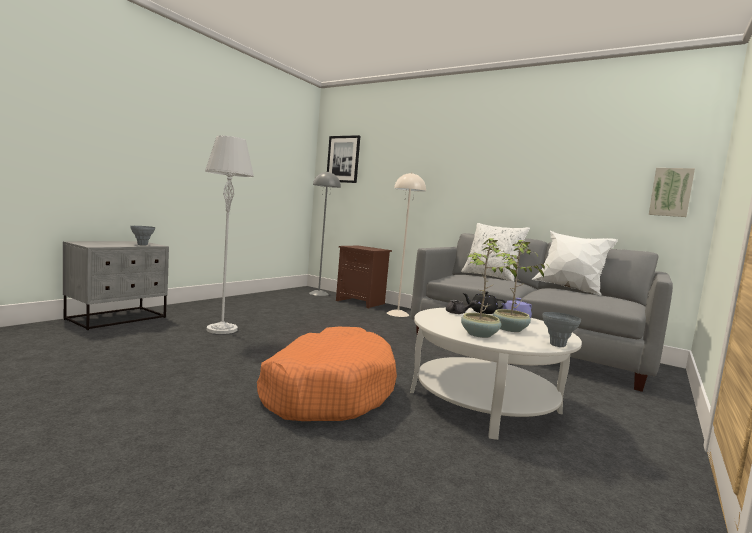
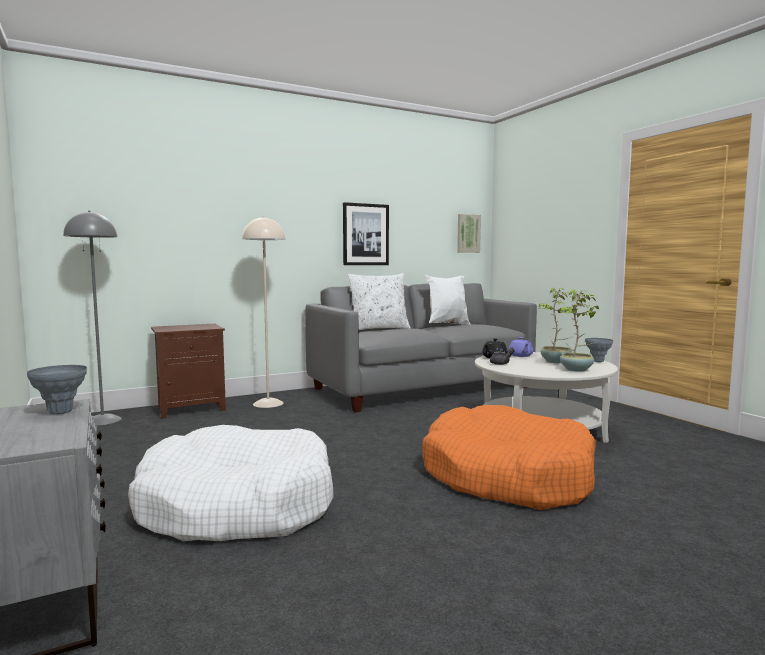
camera: 60 degrees left, 0 degrees up
(222, 329) = (236, 506): grey floor lamp -> white dog bed
(343, 159) = (89, 188): picture -> picture (365, 234)

